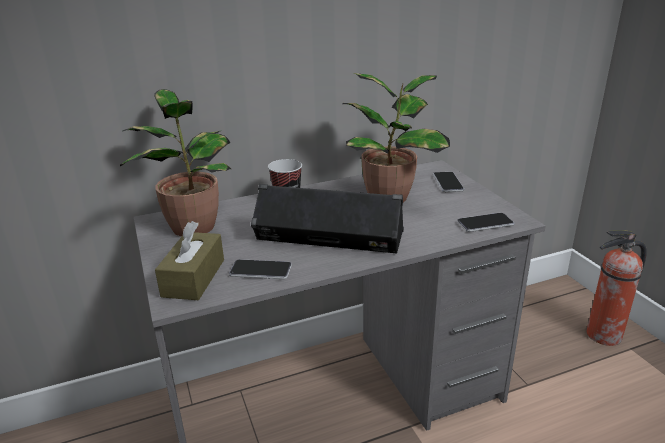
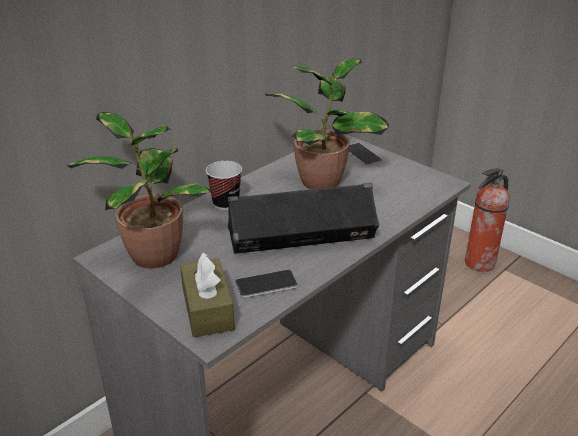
camera: 25 degrees left, 5 degrees up
(485, 223) = (423, 191): phone -> none

